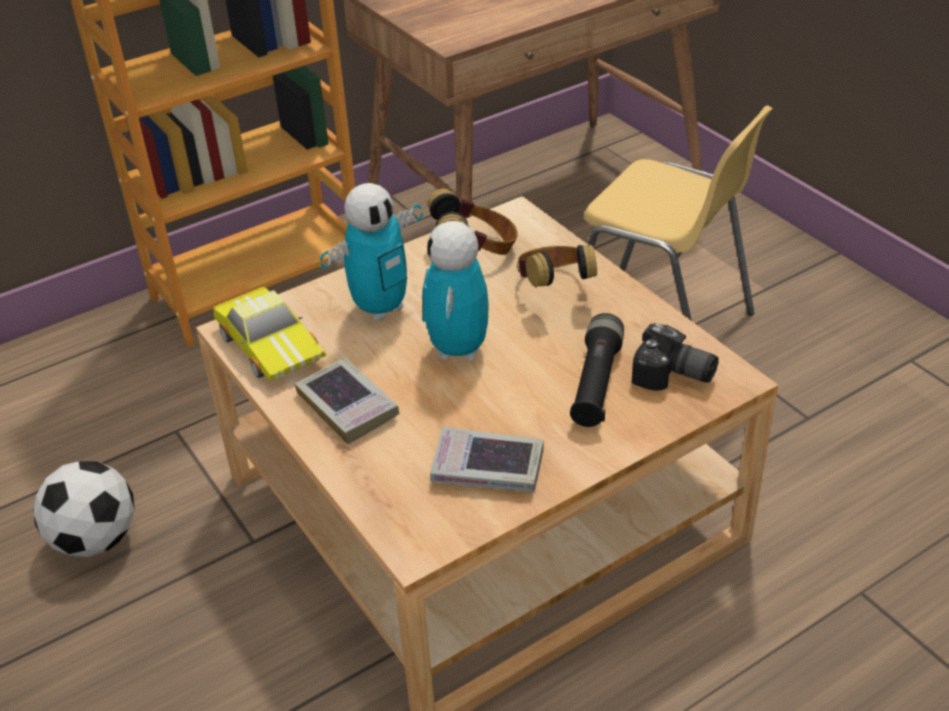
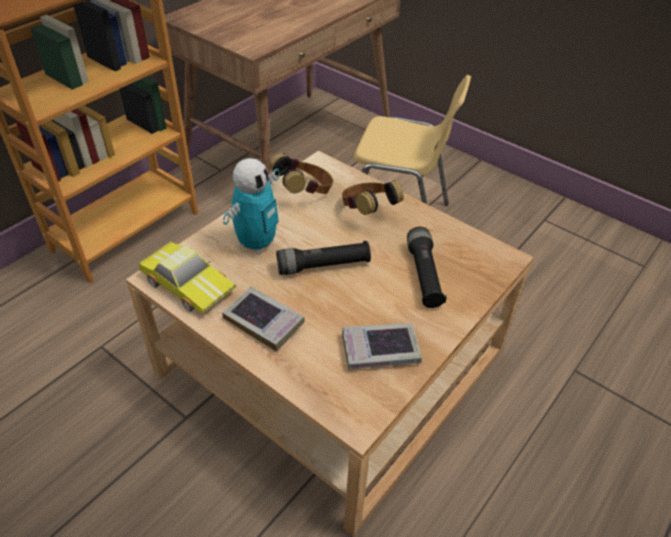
camera: 20 degrees left, 5 degrees up
(96, 540) = (67, 441): football -> none
(458, 349) = (323, 266): toy robot -> black flashlight
(673, 376) = (469, 262): camera -> none

